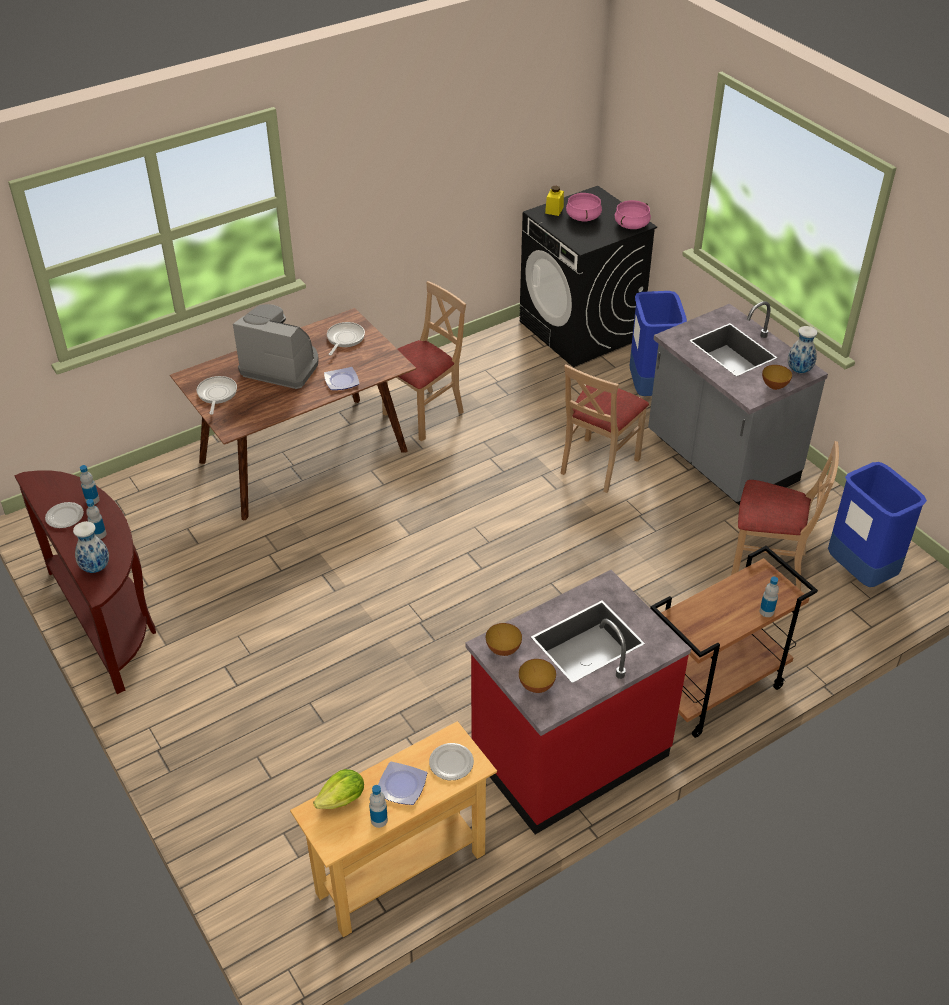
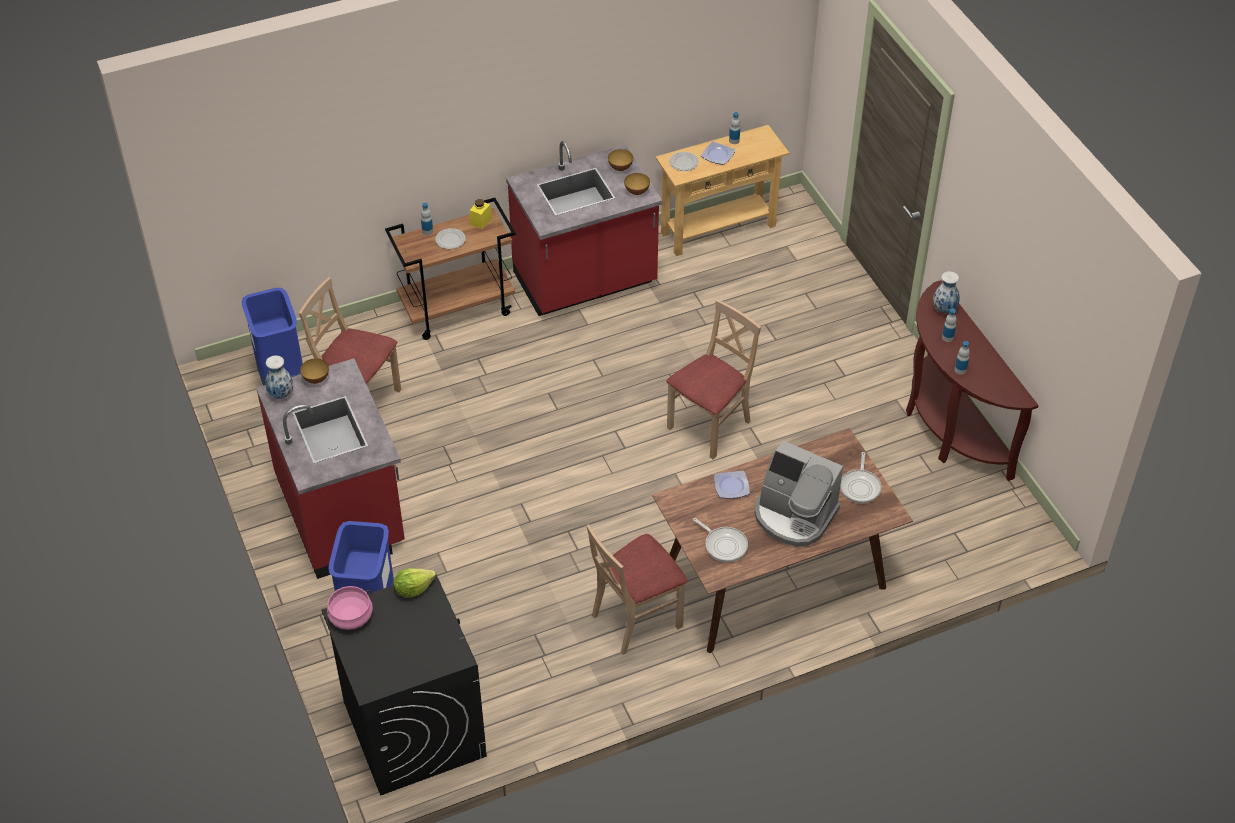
camera: 170 degrees left, 5 degrees up
(65, 517) = (980, 357): plate -> plate (450, 240)
(342, 800) = (756, 153): lettuce -> lettuce (413, 589)
(344, 339) = (724, 545): frying pan -> frying pan turned 75 degrees counterclockwise
(554, 210) = (436, 660): yellow jar -> yellow jar (480, 221)
(583, 217) = (405, 640): pink cooking pot -> none
(598, 465) = (468, 525): beige chair -> beige chair (710, 426)
(720, 460) = (343, 513): grey counter -> red counter

